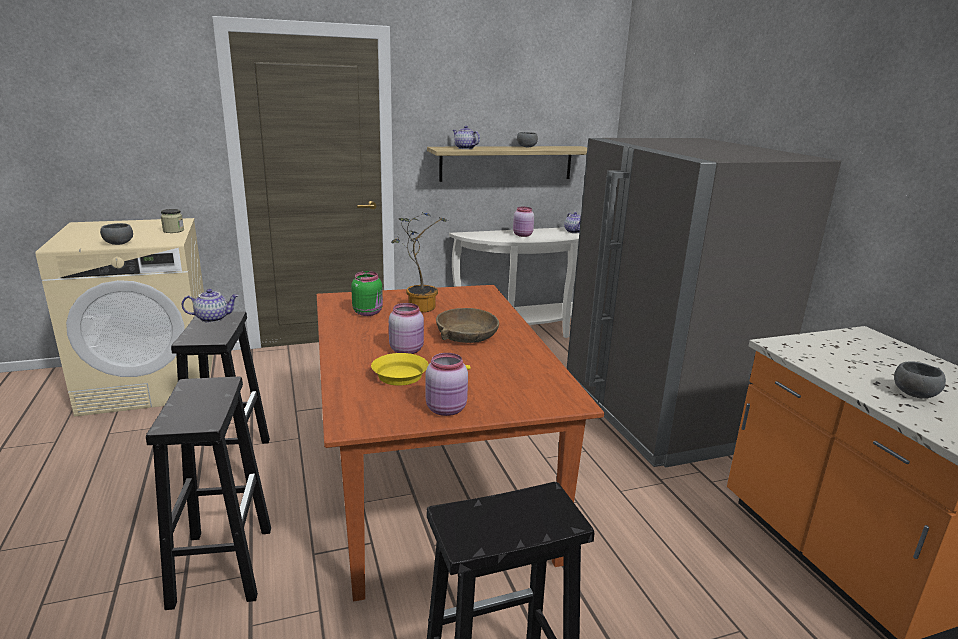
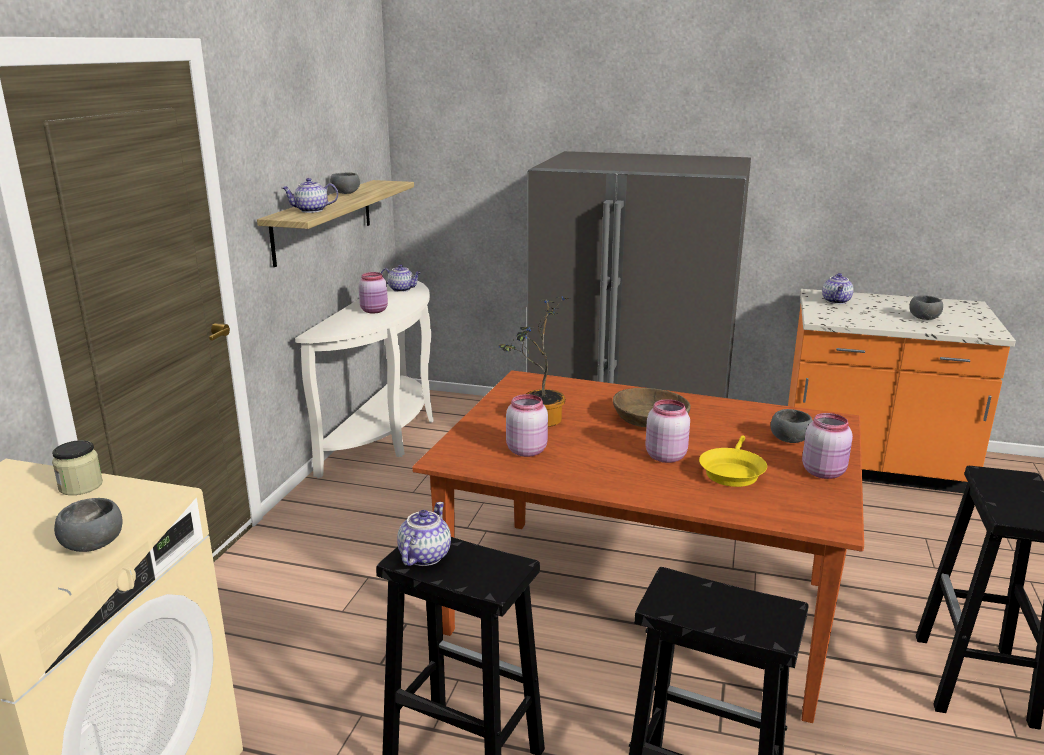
camera: 55 degrees left, 0 degrees up
(368, 312) = (526, 450): green jar -> pink jar
(497, 388) = (791, 440): none -> grey bowl
(861, 345) = (837, 301): none -> teapot

